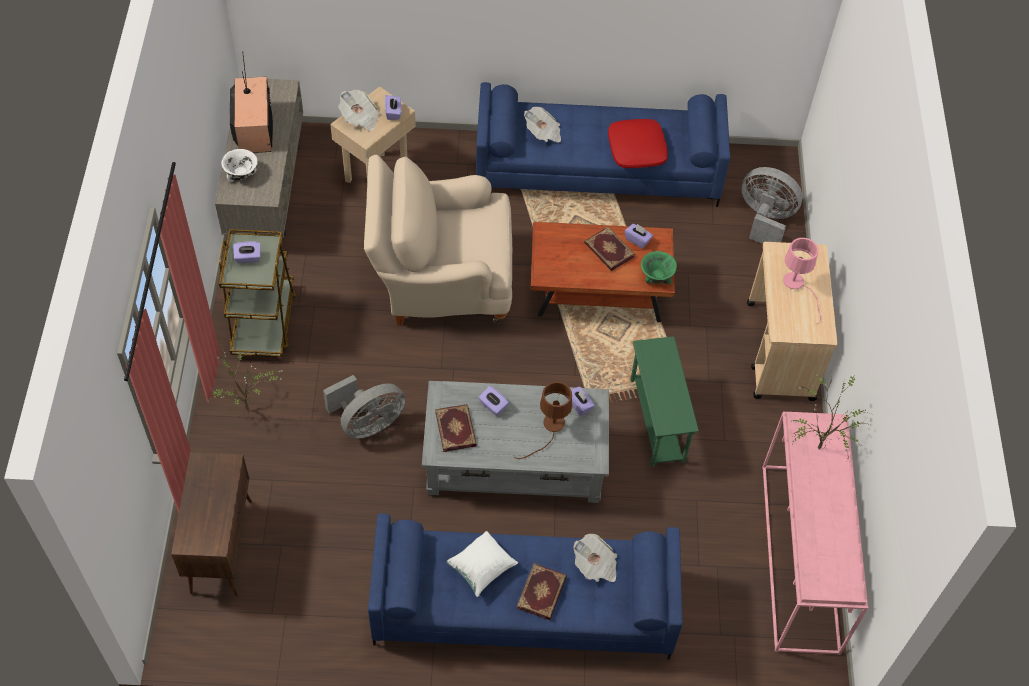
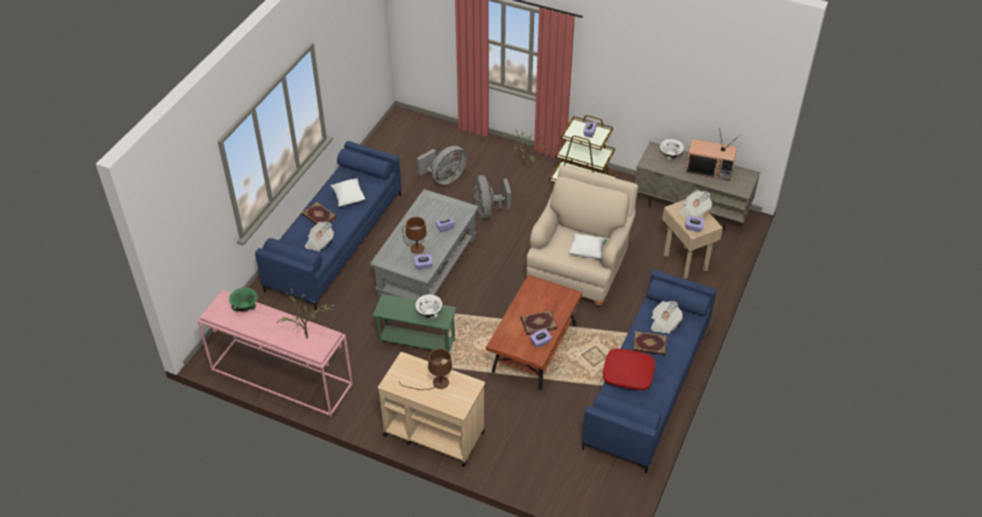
camera: 115 degrees right, 10 degrees down
(221, 545) = (443, 140): brown cabinet -> none
(456, 429) = (438, 208): book -> book (649, 345)
(474, 220) = (587, 252): none -> white pillow
(657, 276) = (504, 341): green bowl -> green bowl (245, 307)
(660, 366) = (429, 313): none -> white bowl
(765, 219) = (557, 476): grey fan -> grey fan (444, 178)
(797, 287) = (436, 384): pink table lamp -> brown table lamp

